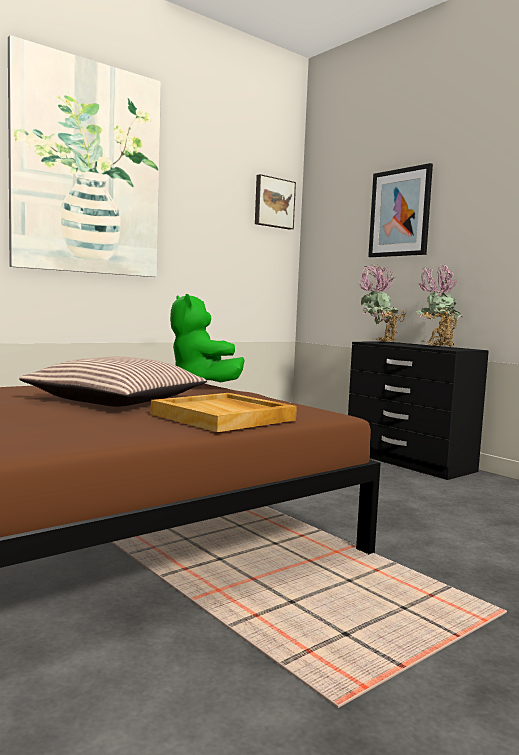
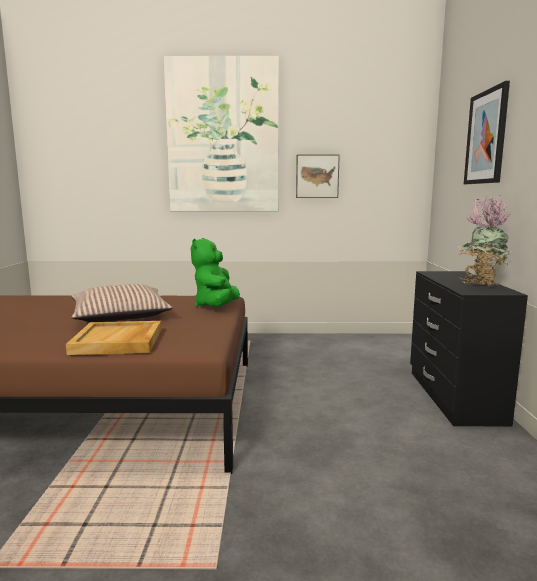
camera: 40 degrees right, 5 degrees up
(273, 203) = (400, 136): picture -> picture (317, 176)
(378, 342) = (441, 273): potted plant -> none

